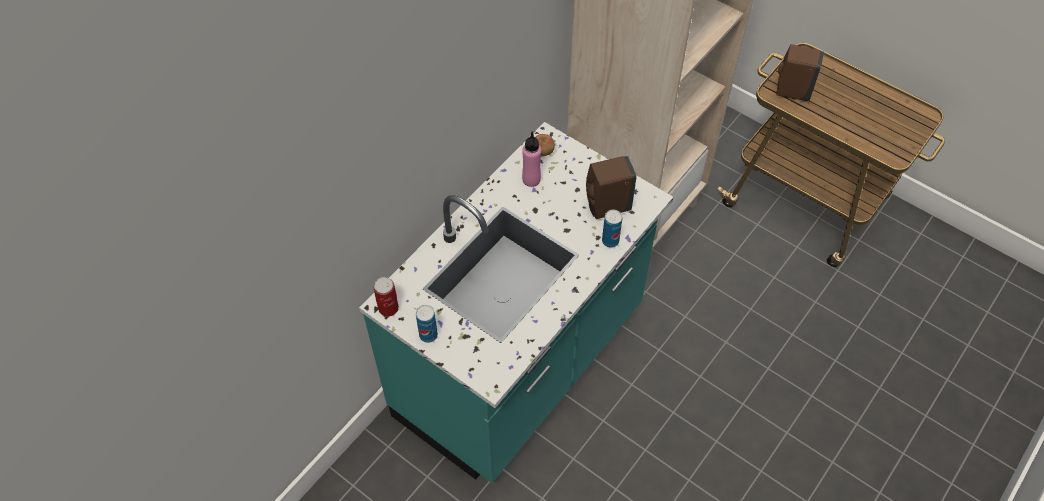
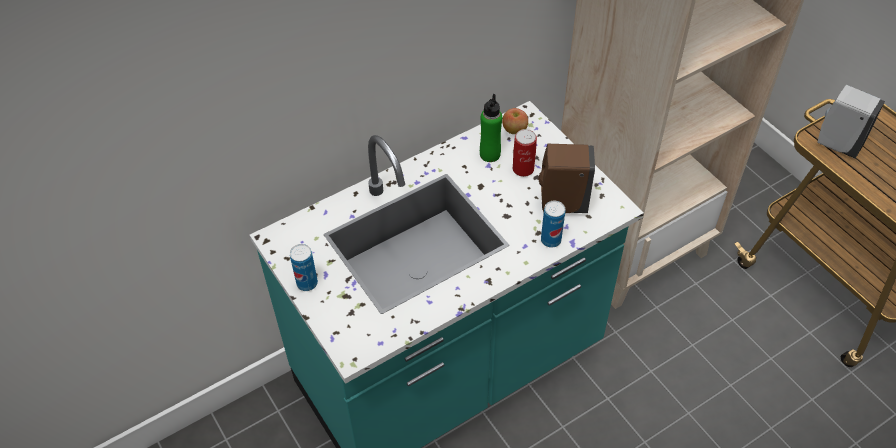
camera: 20 degrees right, 5 degrees down
(388, 308) = (279, 243): can -> can (523, 169)
(531, 179) = (490, 154): pink bottle -> green bottle
(791, 92) = (836, 144): brown soap dispenser -> white soap dispenser

